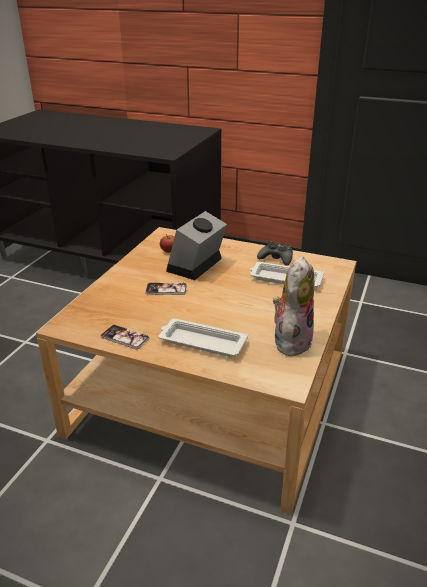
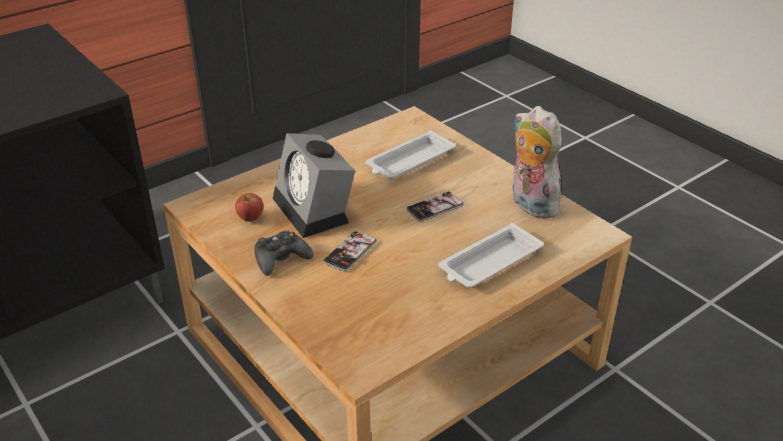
camera: 60 degrees left, 5 degrees up
(125, 337) = (434, 318): phone -> phone (435, 207)
(276, 258) = (358, 149): black game controller -> black game controller (281, 259)

